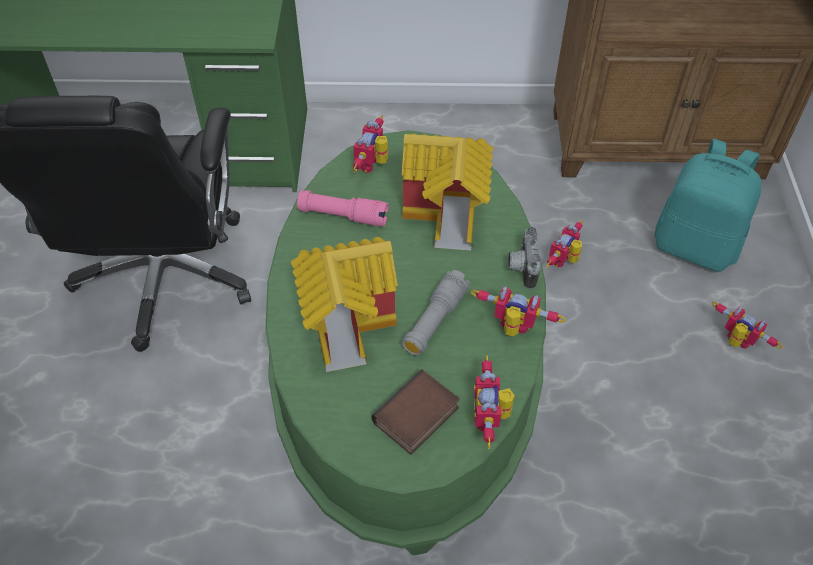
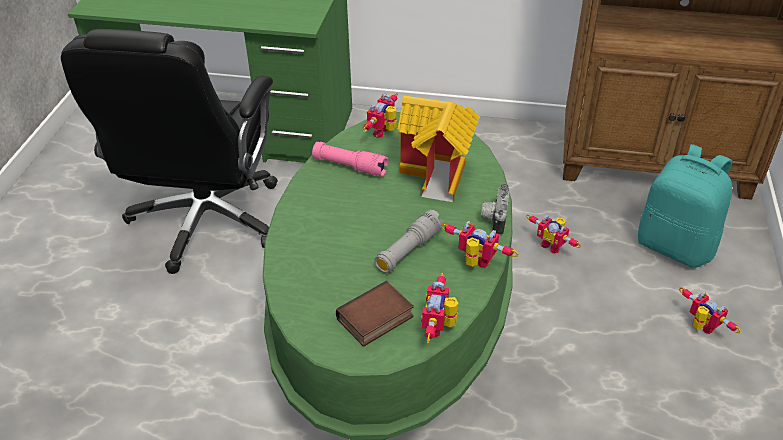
camera: 10 degrees right, 10 degrees down
(348, 324) = (334, 244): toy house -> none
(565, 261) = (552, 245): toy robot -> toy robot turned 90 degrees counterclockwise

